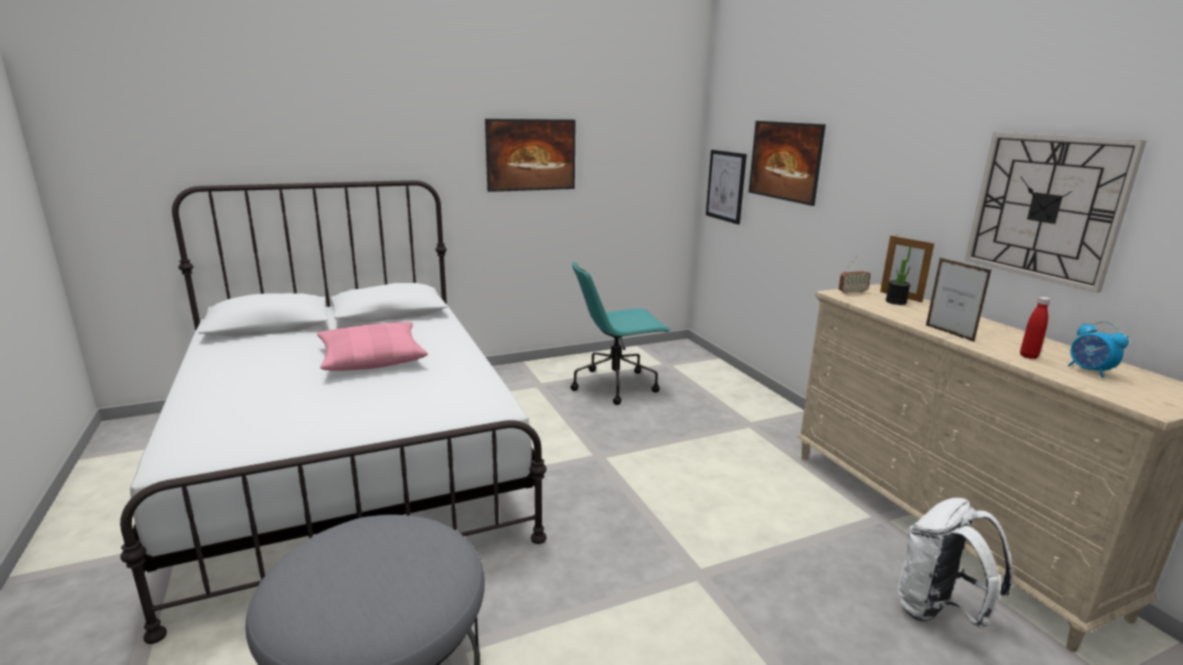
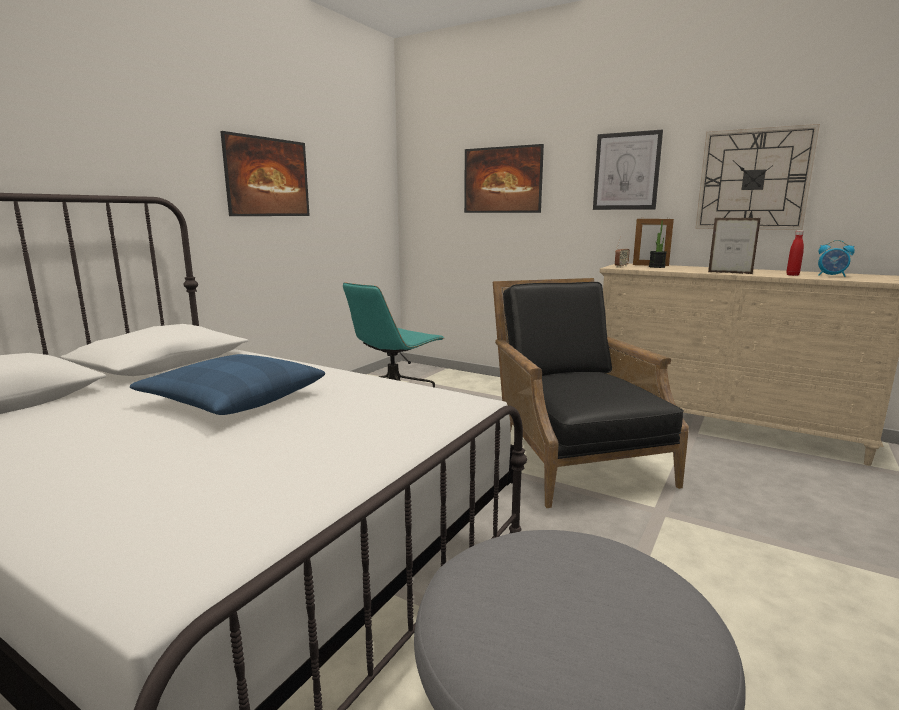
camera: 35 degrees left, 5 degrees down
(372, 357) = (233, 399): pink pillow -> blue pillow
(699, 492) = (572, 458): none -> black armchair
(726, 186) = (434, 211): picture -> picture (626, 171)
(938, 611) = (798, 472): white backpack -> none

